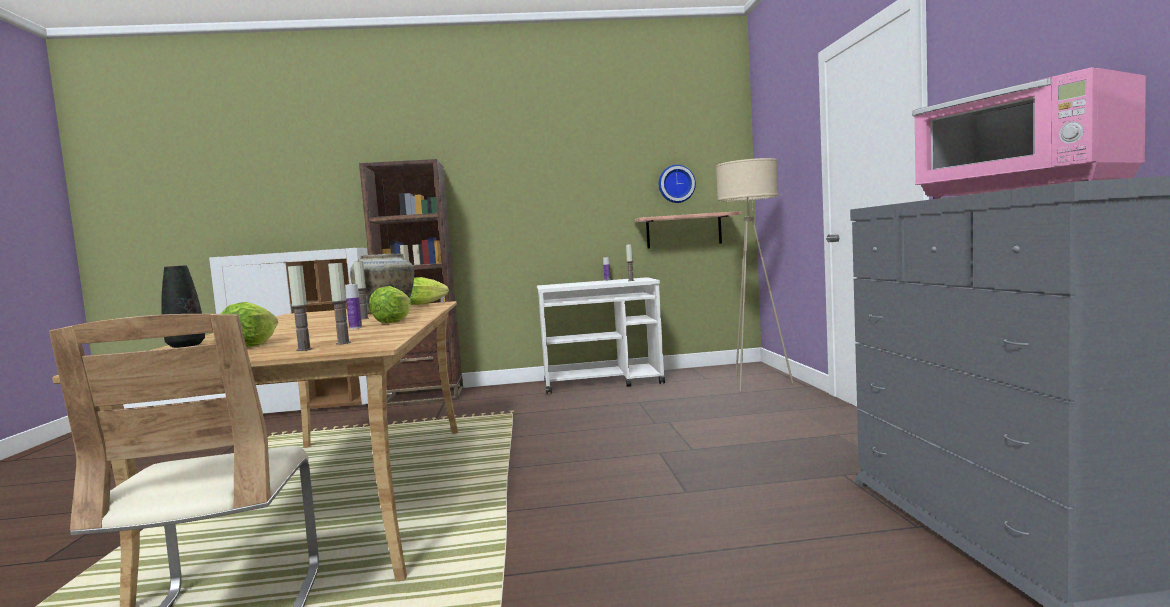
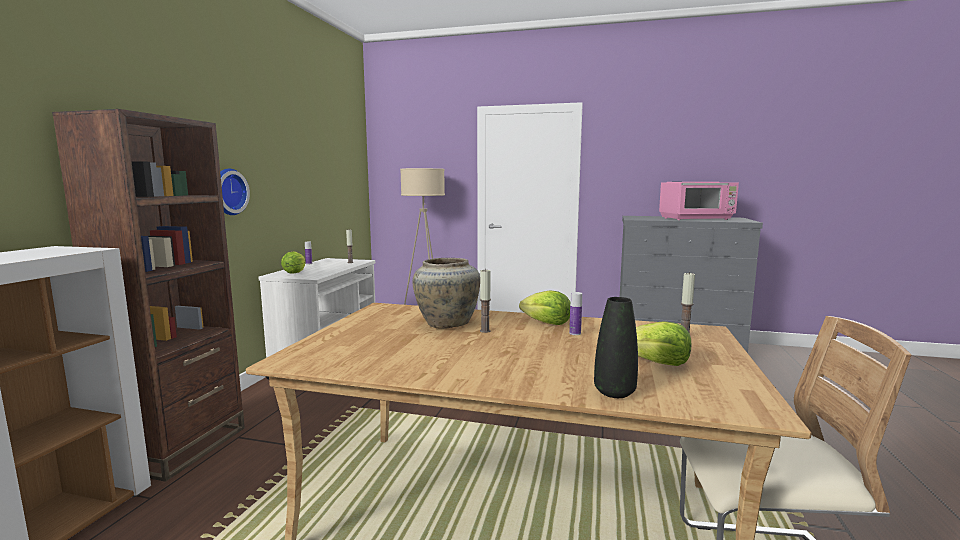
camera: 70 degrees left, 5 degrees up
(304, 349) = (711, 345): candle -> none
(425, 304) = (371, 310): lettuce -> lettuce (295, 272)
(676, 184) = (336, 174): wall clock -> wall clock (227, 192)
(683, 231) = (340, 215): shelf -> none

